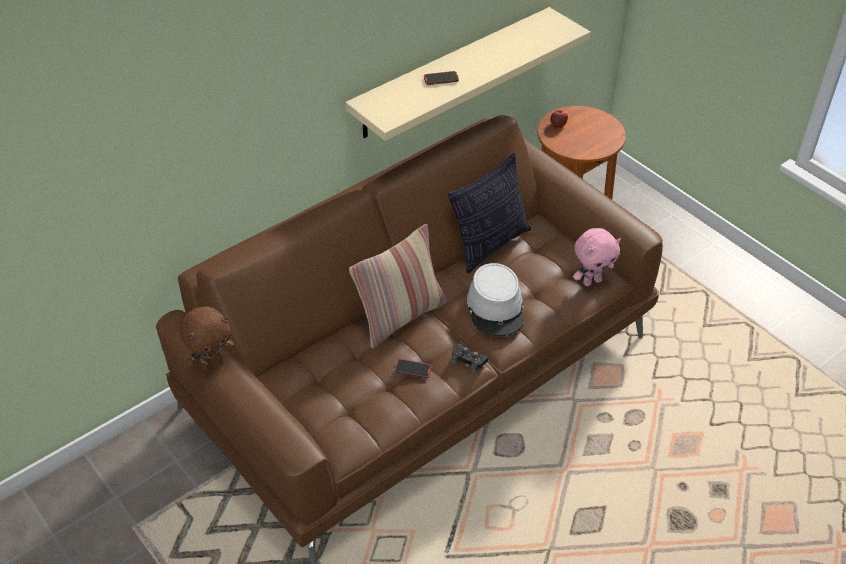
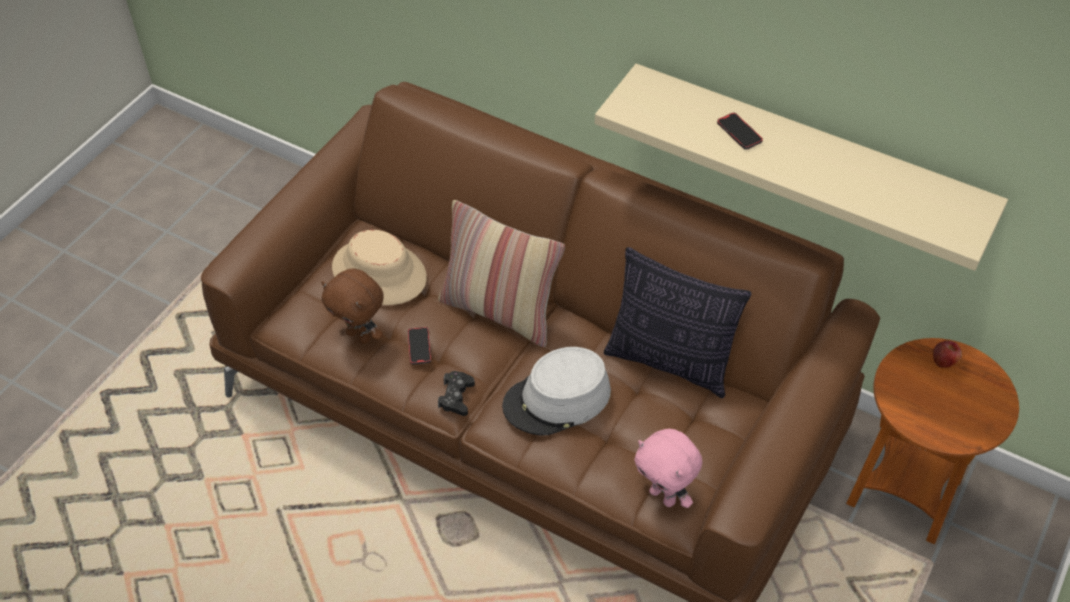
camera: 70 degrees right, 5 degrees up
(212, 364) = (320, 163): brown plush toy -> brown plush toy (360, 335)
(327, 374) = (379, 272): none -> beige hat

